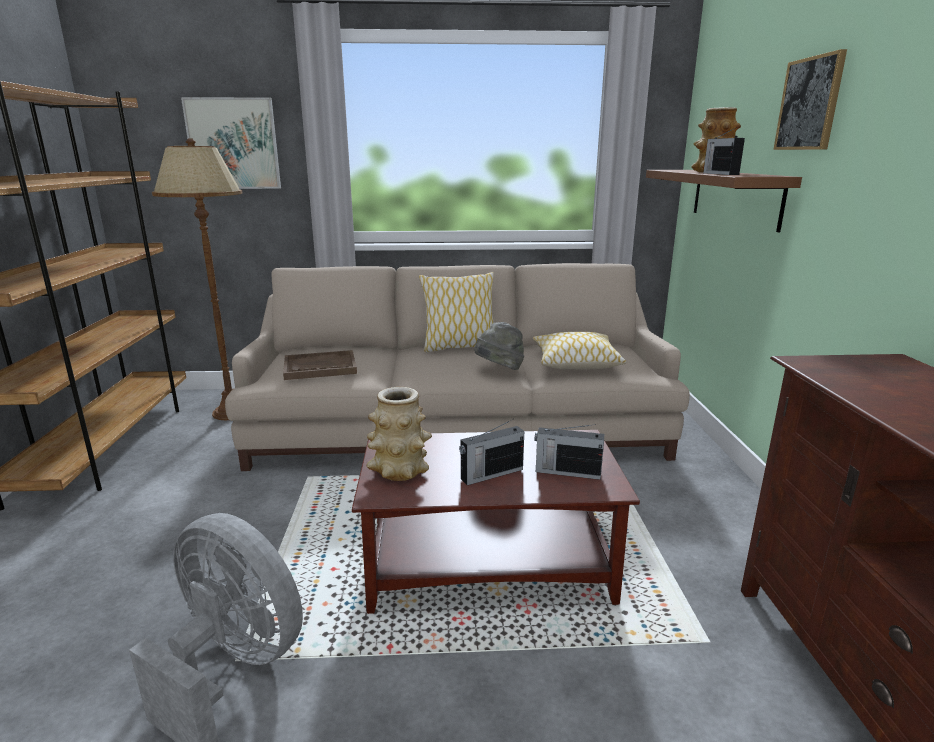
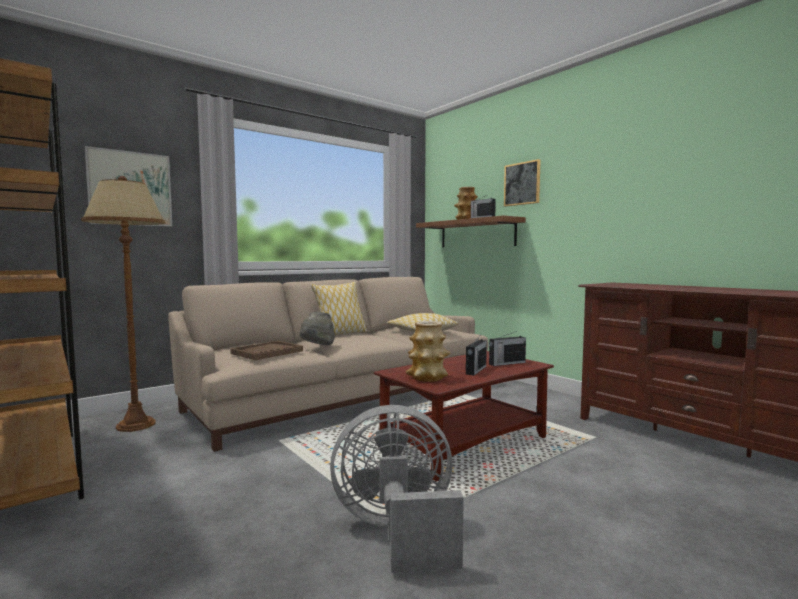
camera: 35 degrees left, 15 degrees down
(499, 370) = (388, 339): grey hat -> grey hat (317, 347)

